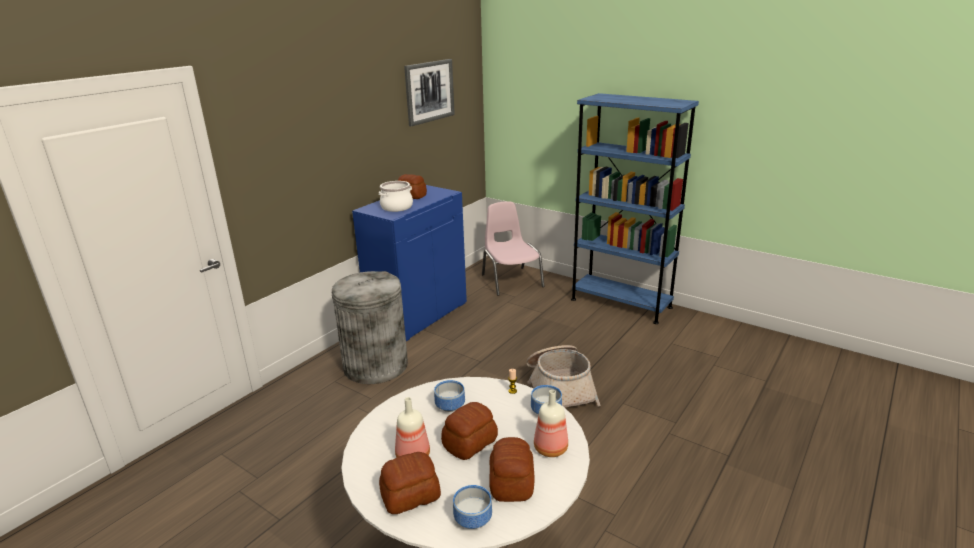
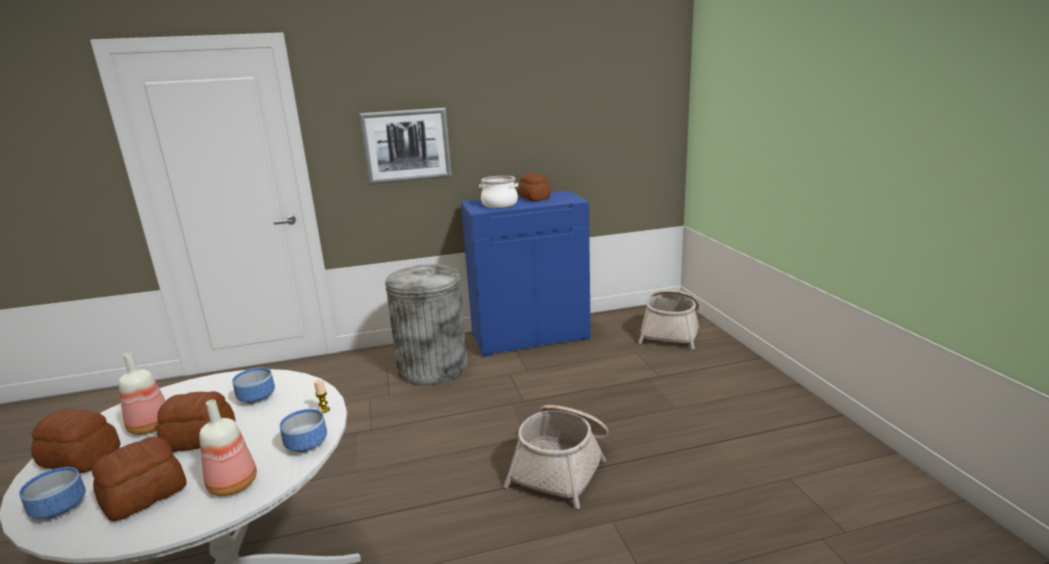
camera: 40 degrees right, 5 degrees down
(429, 91) = (592, 84): picture -> picture (406, 146)
(511, 280) = (671, 331): pink chair -> basket
(620, 303) = (779, 400): blue bookcase -> none

